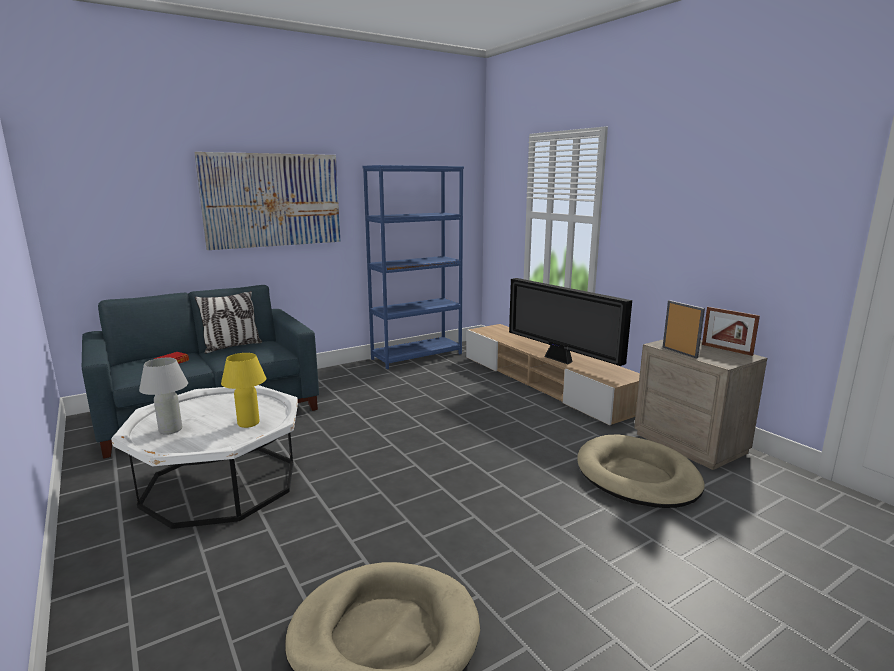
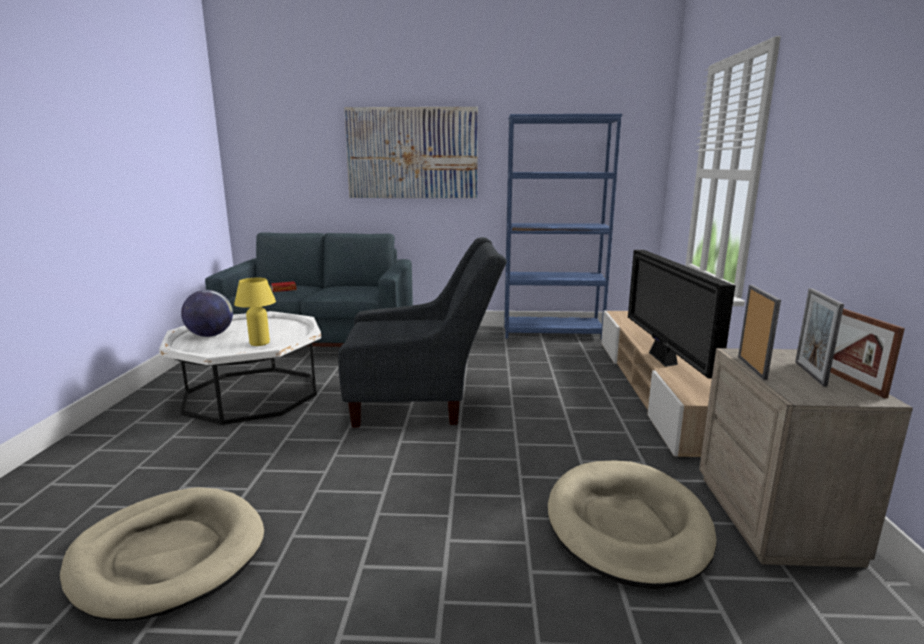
camera: 35 degrees right, 0 degrees up
(170, 430) = (210, 335): white table lamp -> globe
(232, 347) = (346, 286): pillow -> none
(398, 439) = (423, 401): none -> grey armchair
(706, 349) = (810, 373): none -> picture frame

